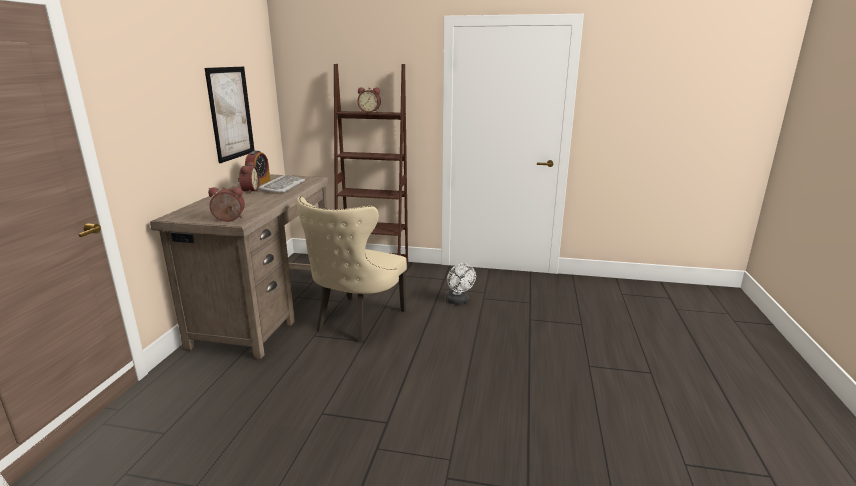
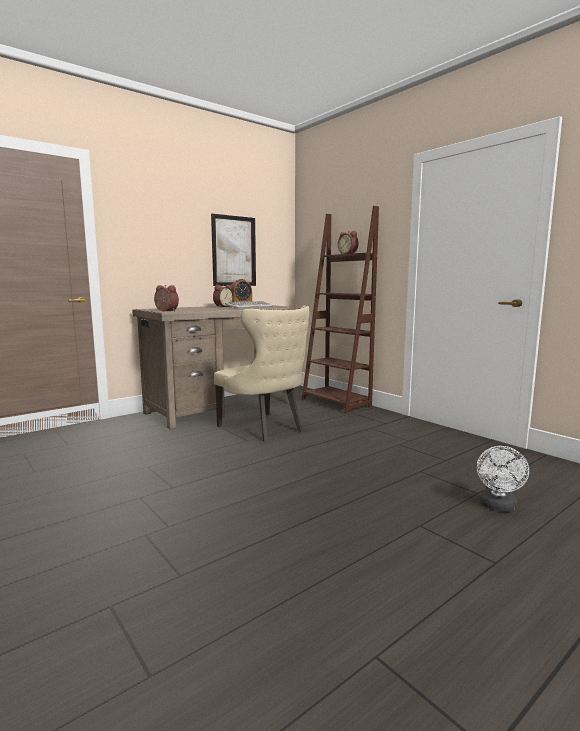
camera: 40 degrees right, 10 degrees down
(356, 321) = (264, 428): beige chair -> beige chair turned 105 degrees counterclockwise
(458, 301) = (370, 440): white fan -> white fan (498, 507)

